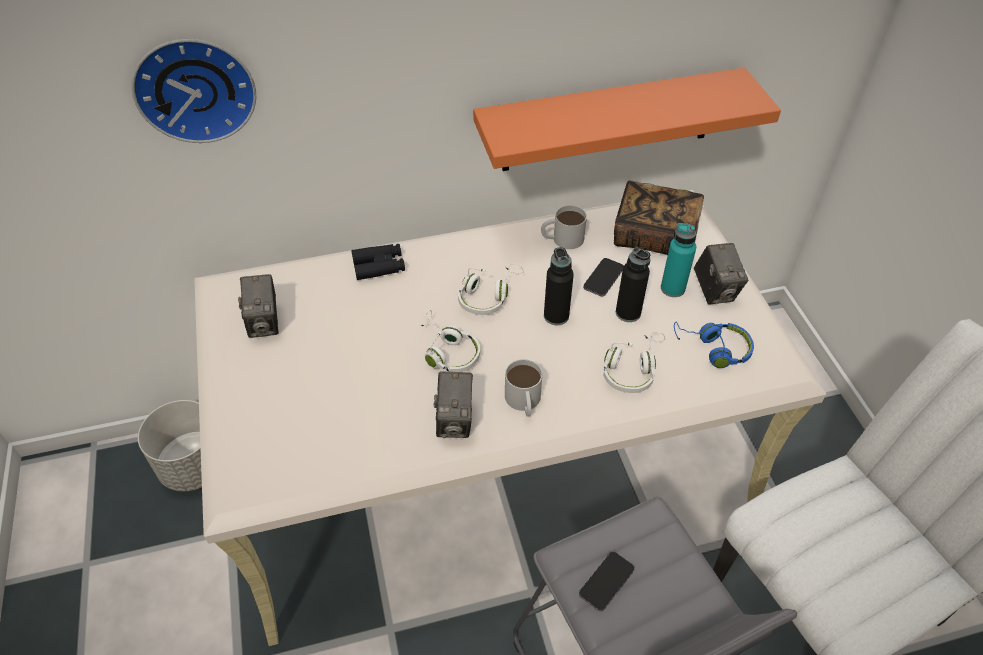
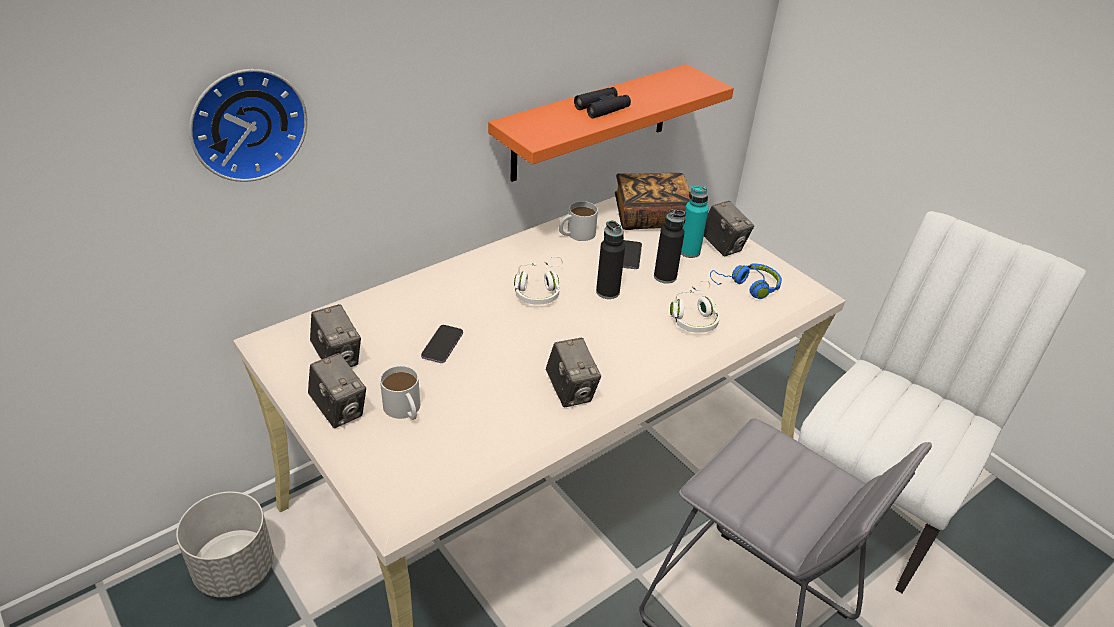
camera: 25 degrees left, 10 degrees down
(238, 377) = (339, 410): none -> camera
(379, 266) = (423, 288): black binoculars -> black binoculars (602, 108)
(447, 351) = (529, 340): white headphones -> none
(523, 402) = (621, 362): white mug -> white mug (404, 410)
(606, 582) = (753, 491): phone -> phone (442, 345)

